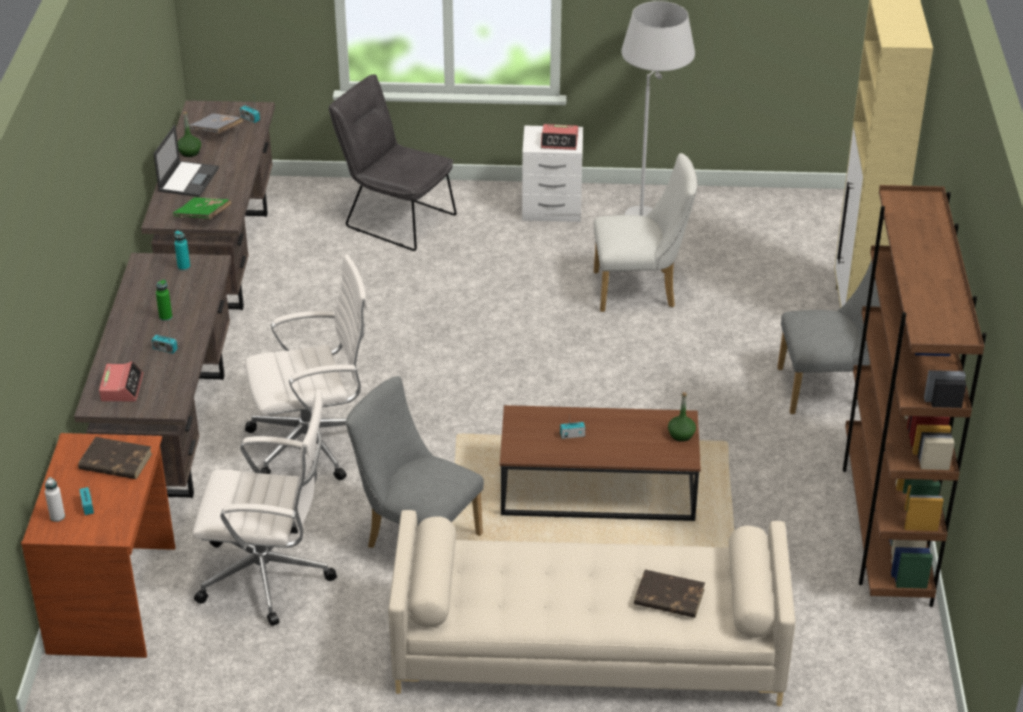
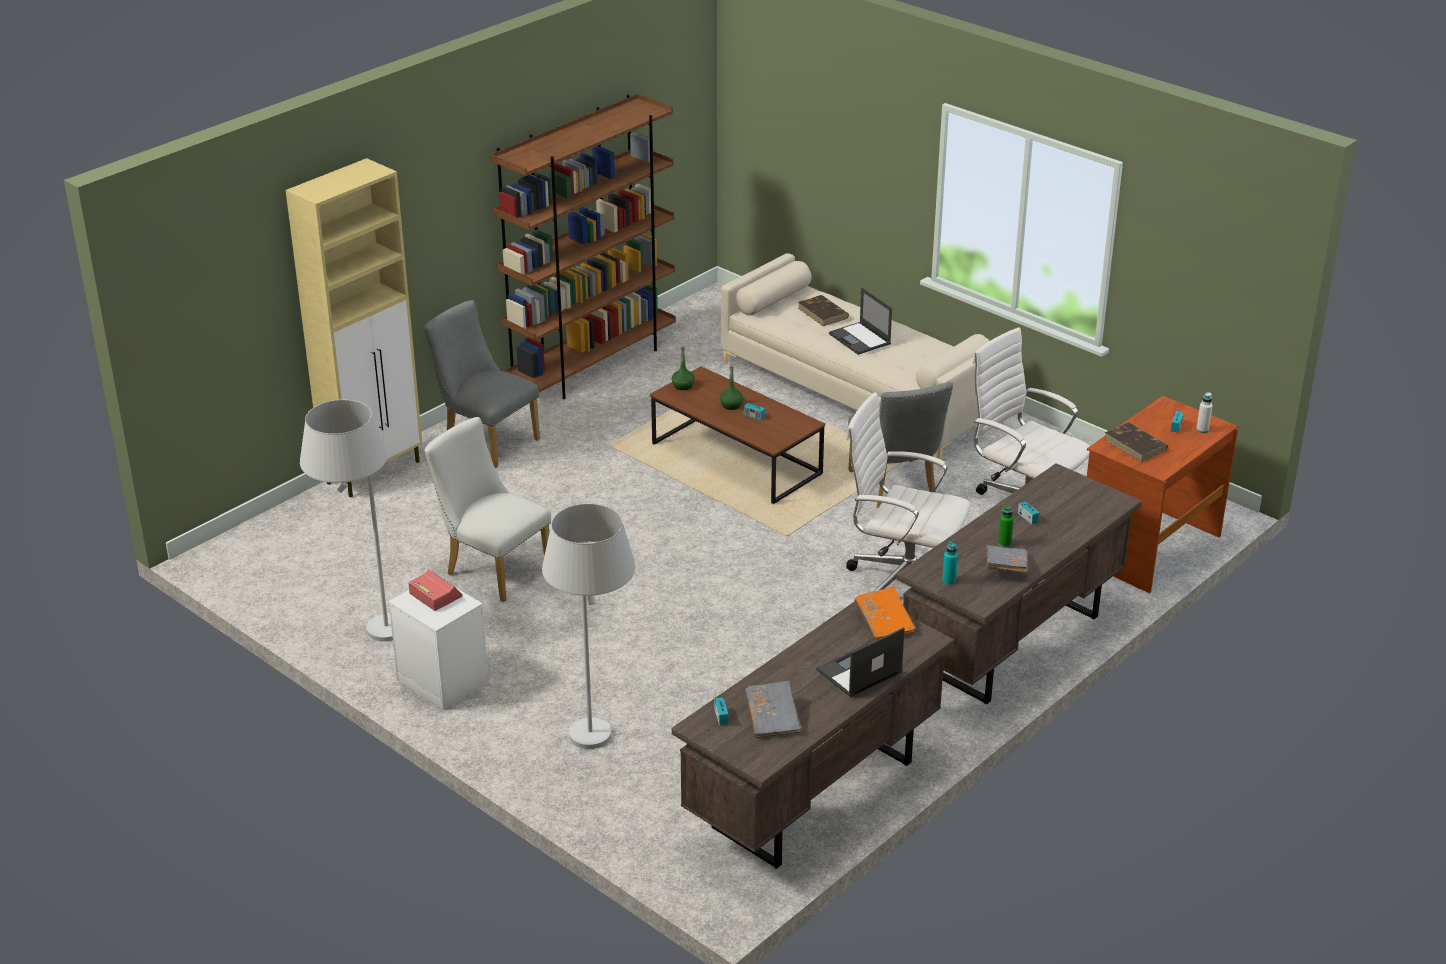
camera: 140 degrees left, 5 degrees down
(121, 388) = (1087, 504): alarm clock -> none
(147, 297) = (1006, 567): none -> grey book
(189, 152) = (826, 704): green bottle -> green bottle (731, 405)
(203, 216) = (884, 623): green book -> orange book
(394, 219) = (597, 750): grey chair -> white floor lamp
(583, 578) = (860, 339): none -> laptop

